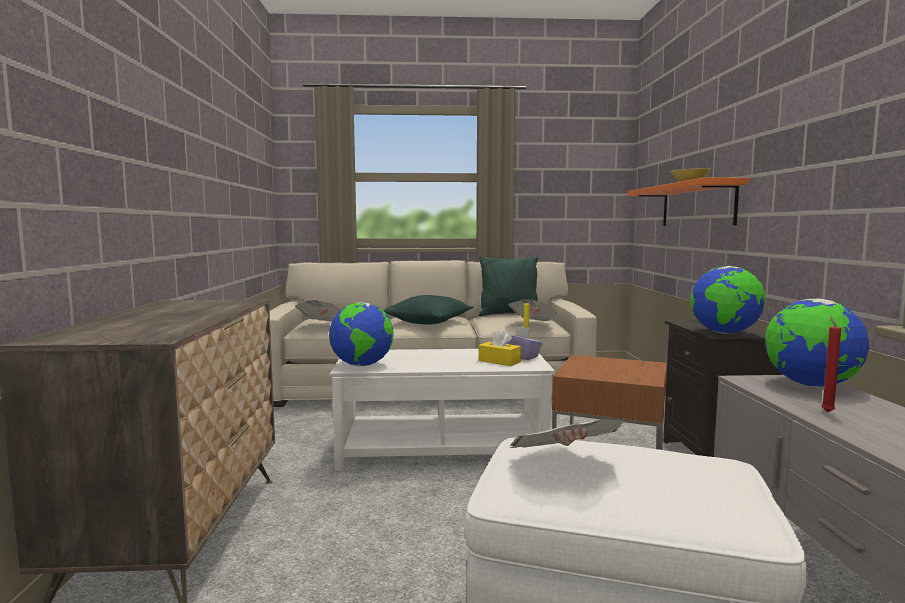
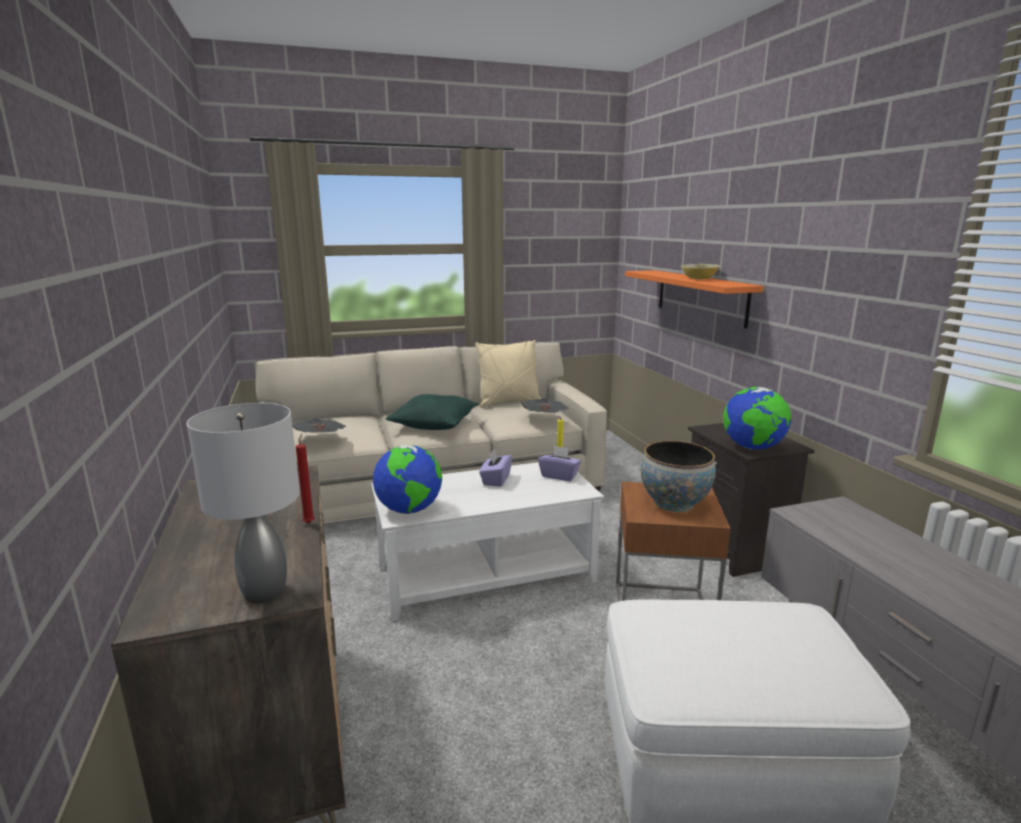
camera: 15 degrees left, 10 degrees up
(139, 336) = (265, 591): none -> grey table lamp
(456, 355) = (495, 480): none -> purple tissue box
(499, 361) = (544, 487): yellow tissue box -> none
(508, 314) = (508, 402): green pillow -> beige pillow
(563, 465) = (690, 644): newspaper -> none
(614, 369) = (674, 504): none -> bowl
(810, 385) = (847, 515): globe -> none
(826, 411) = (878, 555): red candle -> red candle (309, 522)

